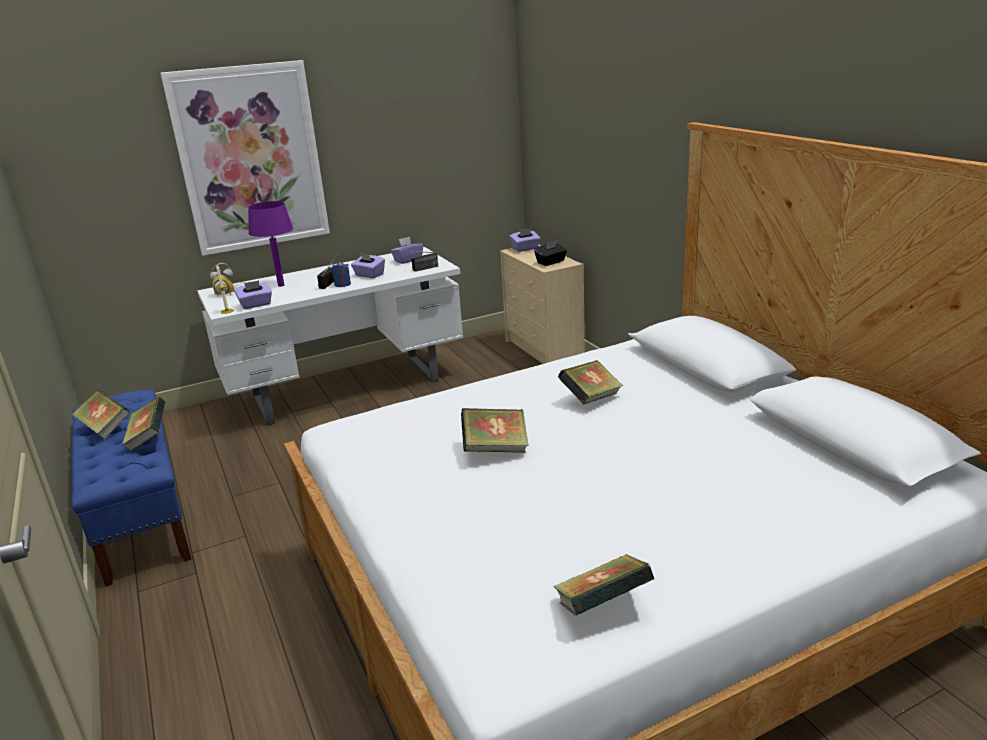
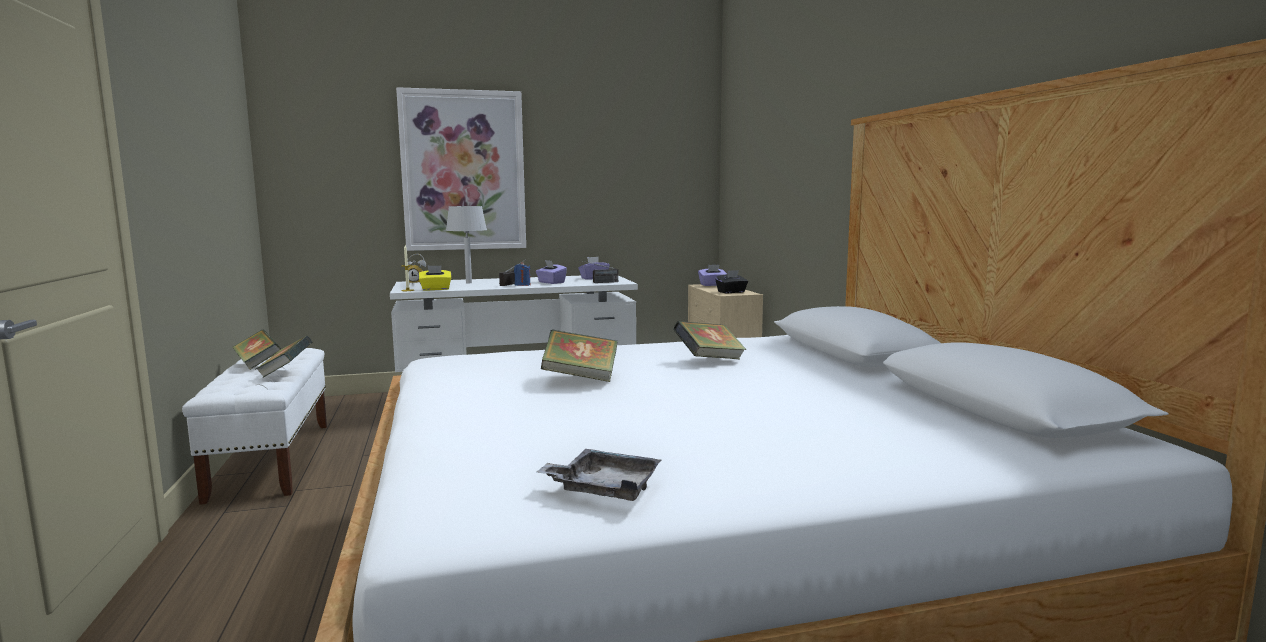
camera: 10 degrees right, 15 degrees down
(141, 516) = (272, 459): blue bench -> white bench
(256, 305) = (435, 289): purple tissue box -> yellow tissue box
(281, 285) = (468, 283): purple table lamp -> grey table lamp
(602, 606) = (604, 488): book -> grey tray

